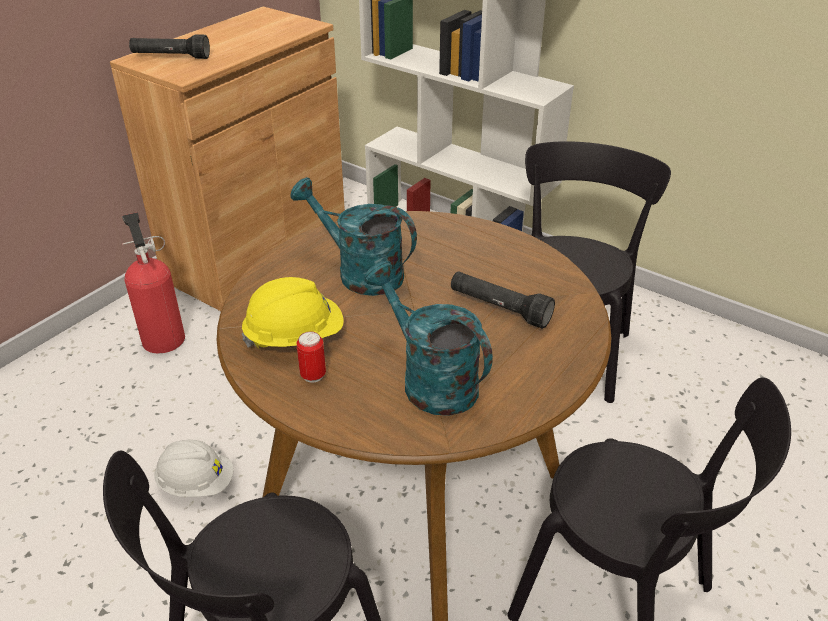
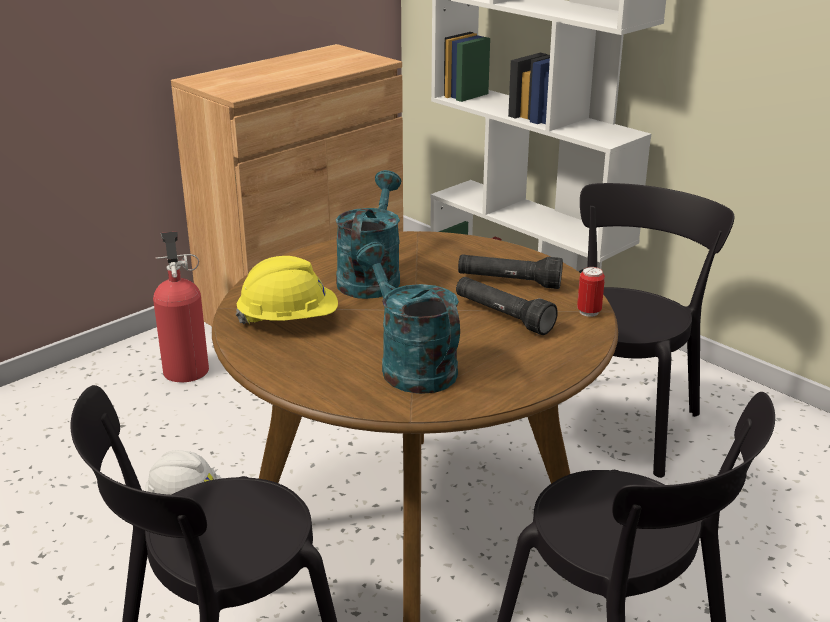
camera: 10 degrees right, 10 degrees down
(171, 57) = (230, 79): black flashlight -> black flashlight (509, 282)
(313, 375) = (296, 351): can -> can (589, 312)
(360, 272) = (371, 277): turquoise watering can -> turquoise watering can turned 60 degrees clockwise

